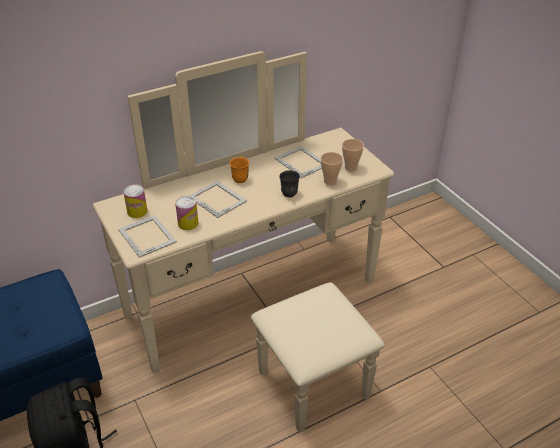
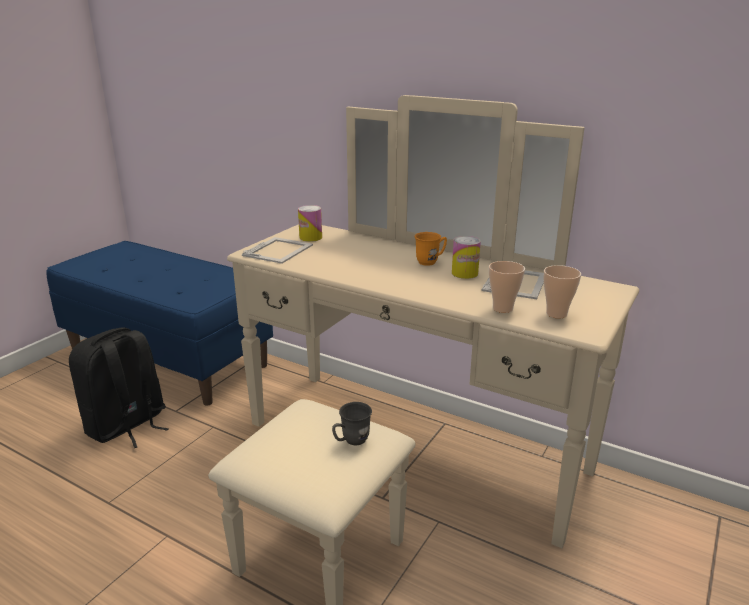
camera: 60 degrees right, 15 degrees down
(188, 223) = (317, 260): can -> can (464, 273)
(217, 198) = (376, 261): picture frame -> none
(290, 195) = (436, 293): grey mug -> grey mug (351, 441)

